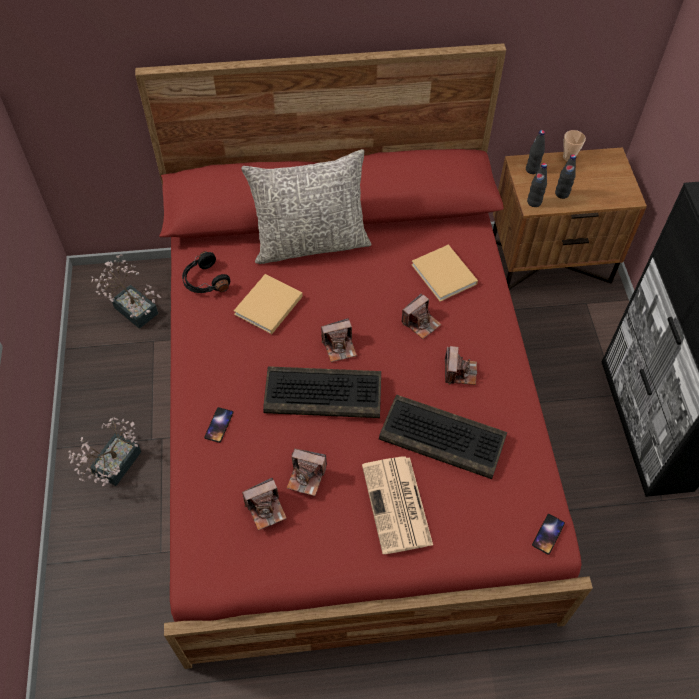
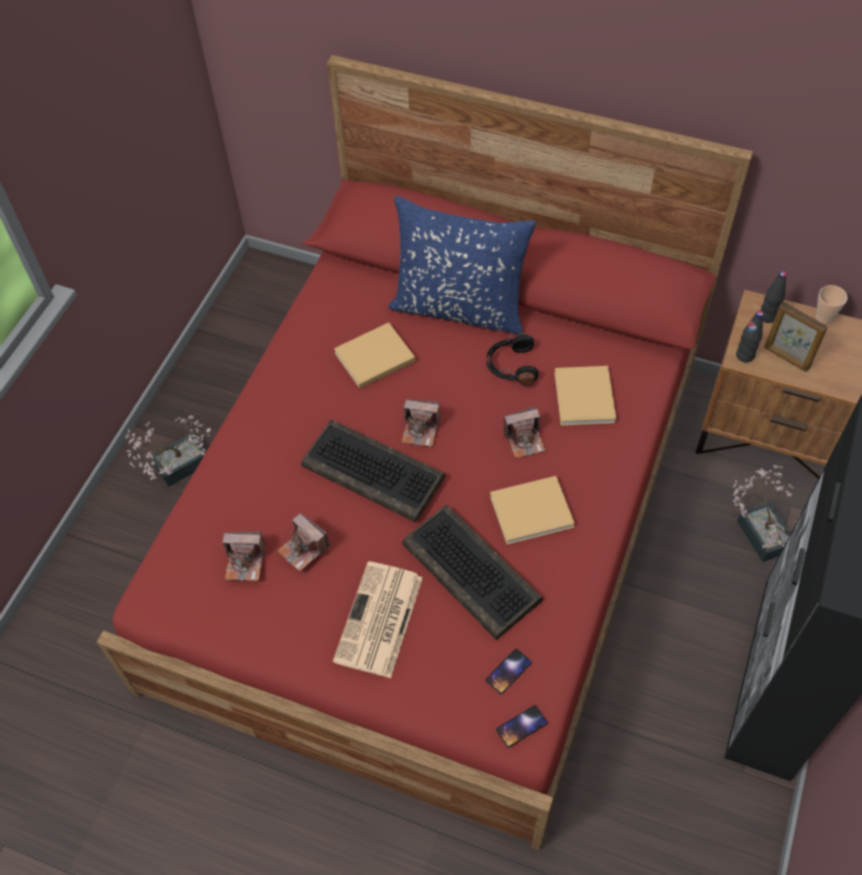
camera: 30 degrees right, 0 degrees up
(133, 307) = (283, 312): potted plant -> potted plant (761, 530)
(205, 281) = (326, 307): black headphones -> black headphones (511, 366)
(219, 425) = (253, 459): phone -> phone (508, 671)
(311, 243) = (459, 308): grey pillow -> blue pillow
(459, 372) = (534, 511): camera -> beige book
(562, 194) = (786, 358): black bottle -> picture frame

